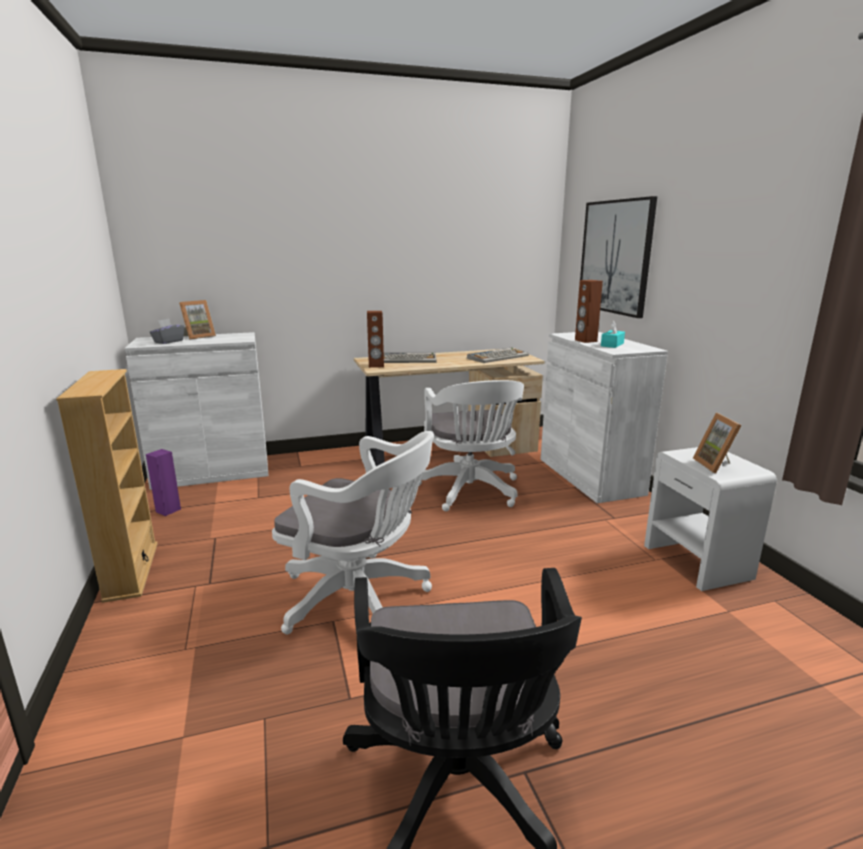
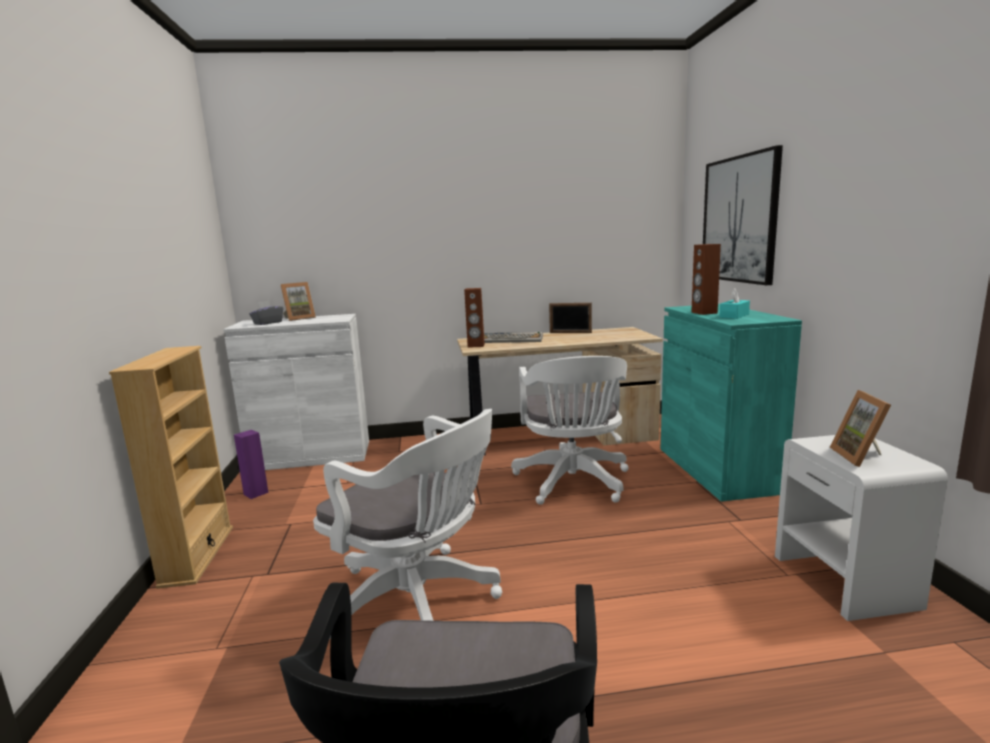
camera: 10 degrees right, 5 degrees down
(459, 353) = (570, 332): none -> picture frame
(498, 357) = (611, 335): keyboard -> none
(590, 476) = (717, 469): white cabinet -> turquoise cabinet

